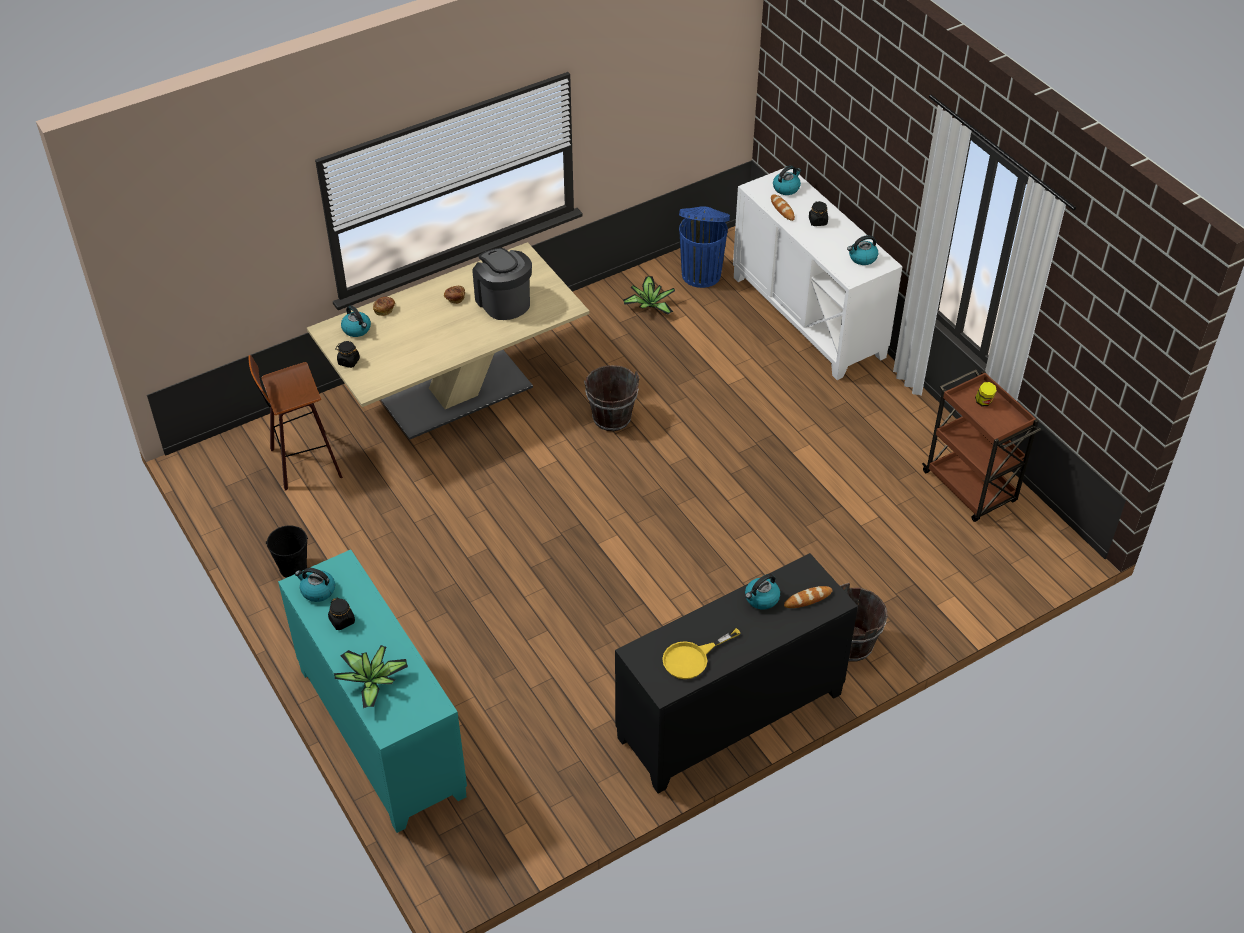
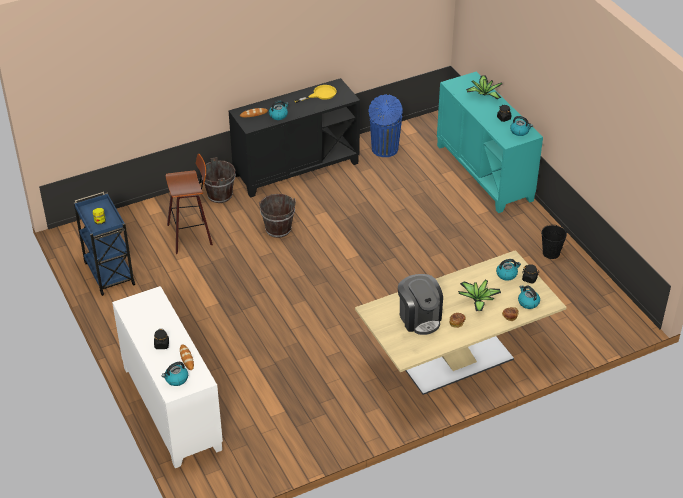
camera: 175 degrees left, 5 degrees down
(303, 462) = (560, 317): stool -> stool (191, 235)
(611, 418) = (341, 334): brown bucket -> brown bucket (278, 229)
(649, 305) = (299, 428): potted plant -> potted plant (478, 300)
(701, 273) = (248, 456): blue trash can -> blue trash can (384, 149)
(862, 258) = (139, 310): kettle -> kettle (507, 274)
(970, 488) = (109, 272): brown cart -> blue cart

